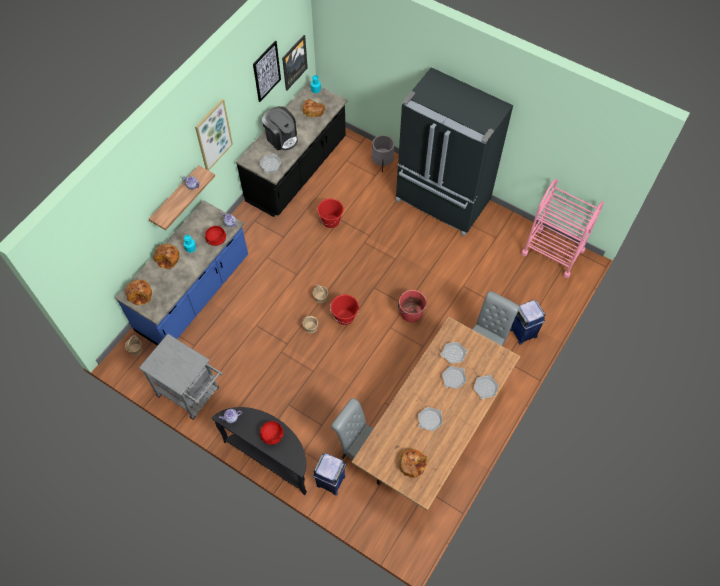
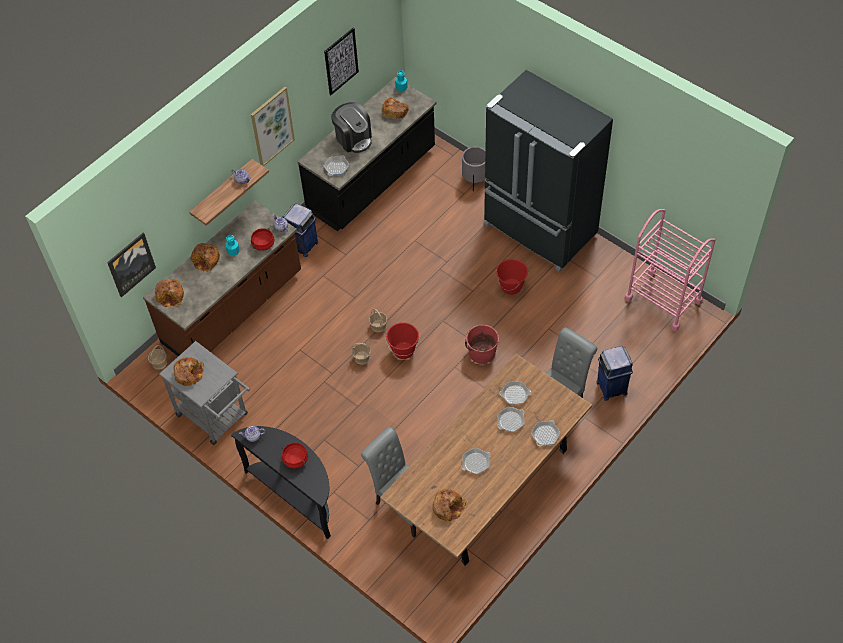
camera: 10 degrees right, 5 degrees down
(166, 365) = (189, 373): none -> bread
(194, 294) = (233, 309): blue counter -> brown counter
(294, 62) = (376, 54): picture -> picture (131, 264)
(330, 481) = (359, 527): blue trash can -> blue trash can (303, 245)
(331, 221) = (403, 242): red bucket -> red bucket (511, 287)

